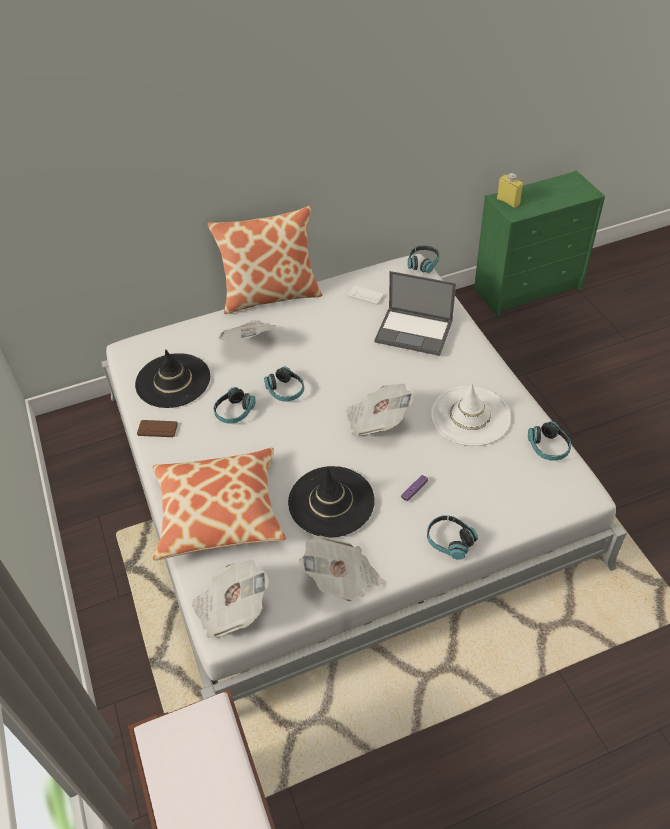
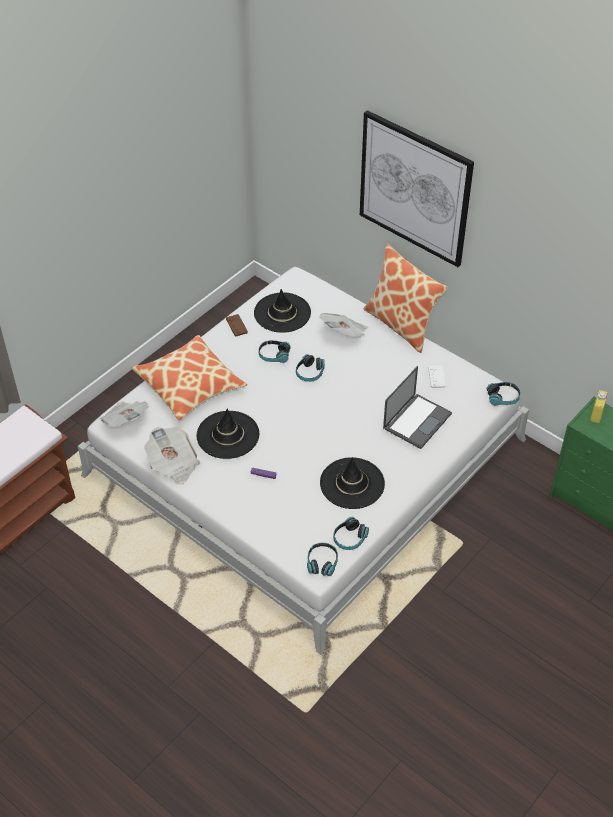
camera: 60 degrees right, 0 degrees up
(228, 118) = (414, 188): none -> picture
(377, 421) = (312, 432): newspaper -> none
(415, 331) = (417, 420): laptop -> laptop turned 135 degrees counterclockwise
(449, 541) = (232, 508): headphones -> headphones (322, 563)
(470, 416) = (352, 483): white hat -> black hat

